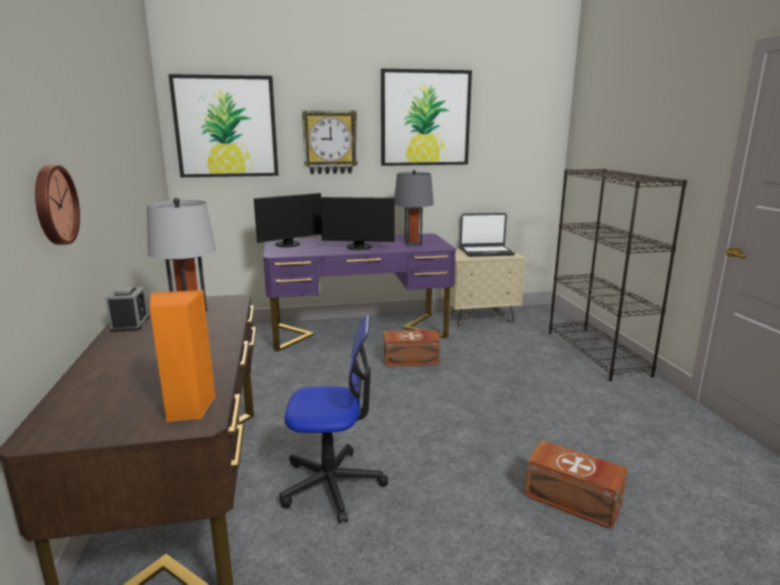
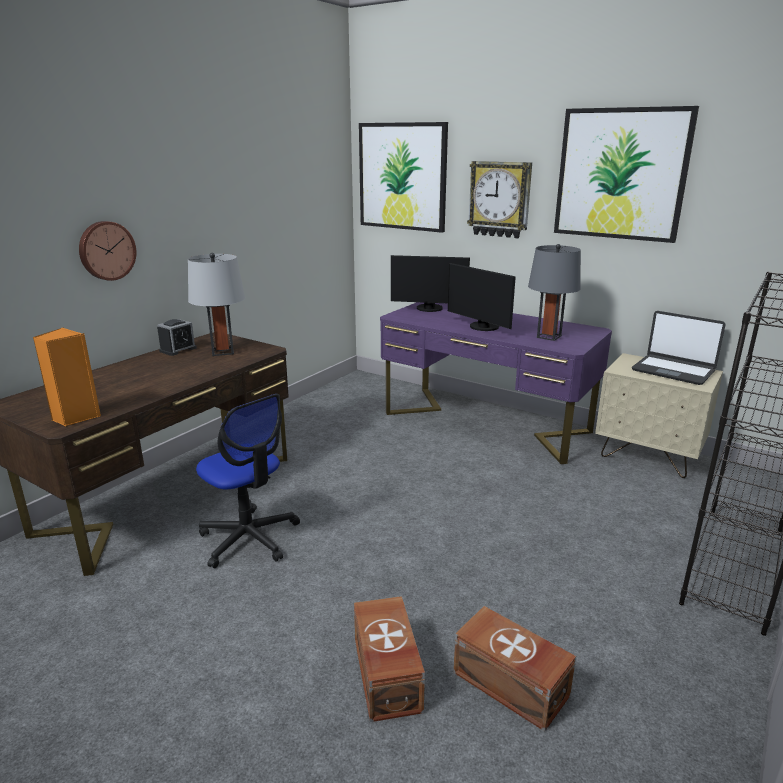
camera: 45 degrees right, 5 degrees up
(412, 360) = (484, 471): brown storage box -> brown storage box (511, 685)

